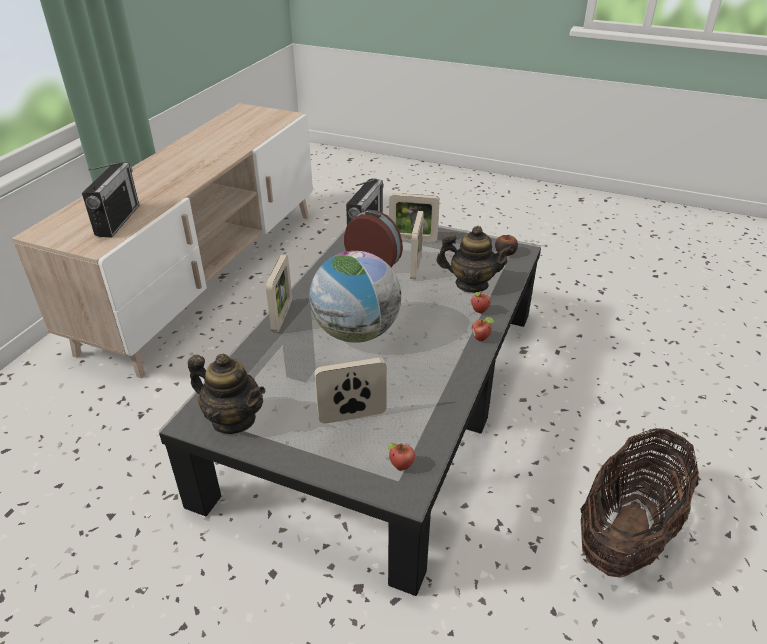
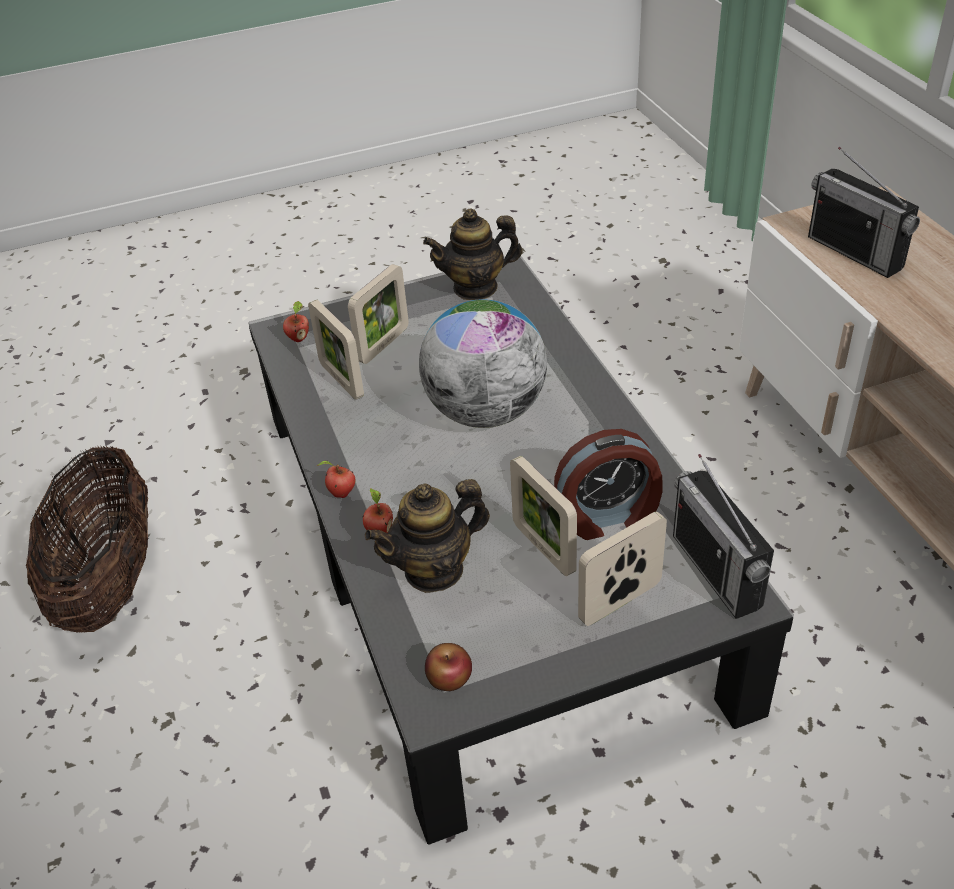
camera: 140 degrees right, 5 degrees up
(282, 316) = (588, 378): picture frame -> picture frame (341, 380)

